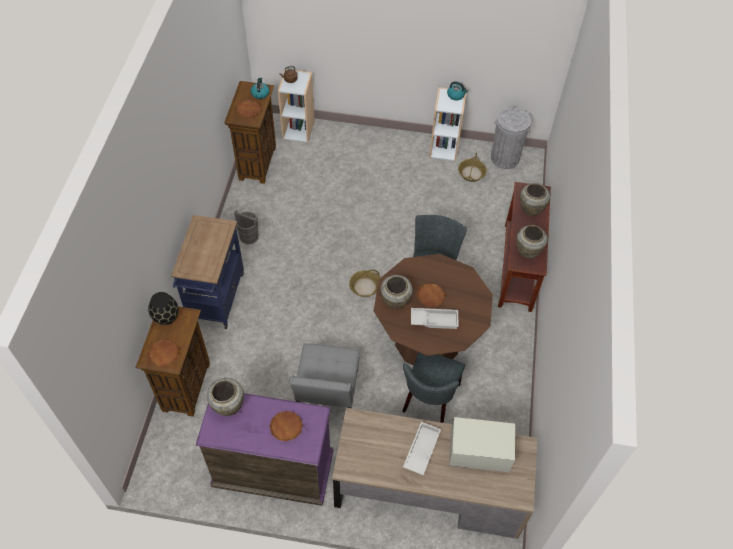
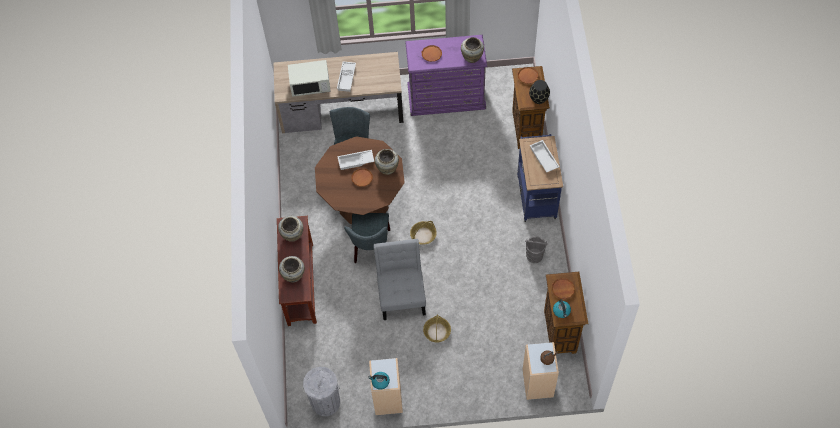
camera: 170 degrees right, 5 degrees up
(199, 251) = (543, 158): none -> white tray
(326, 395) = (426, 148): grey chair -> grey chair (402, 294)
(471, 173) = (355, 374): basket -> basket (437, 332)

